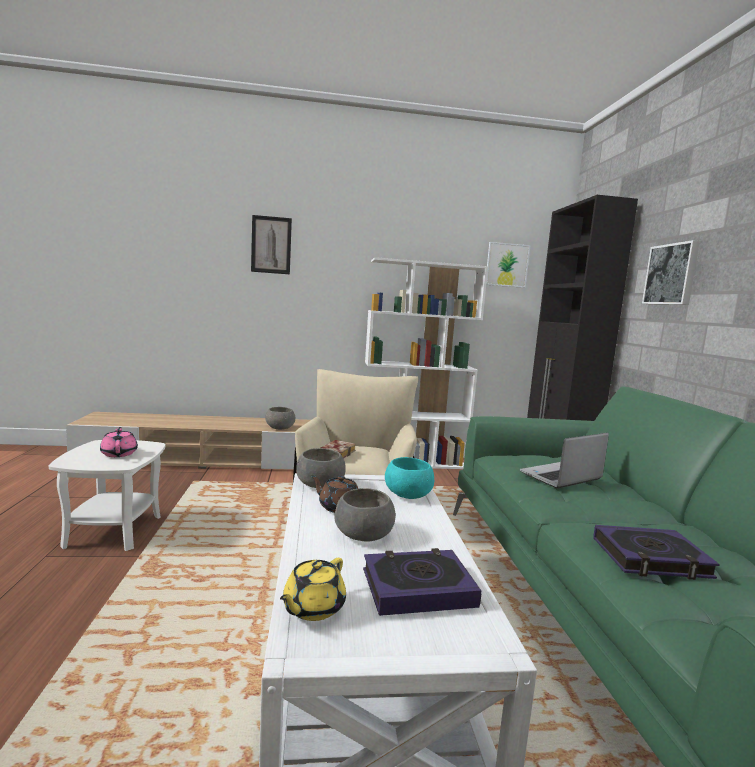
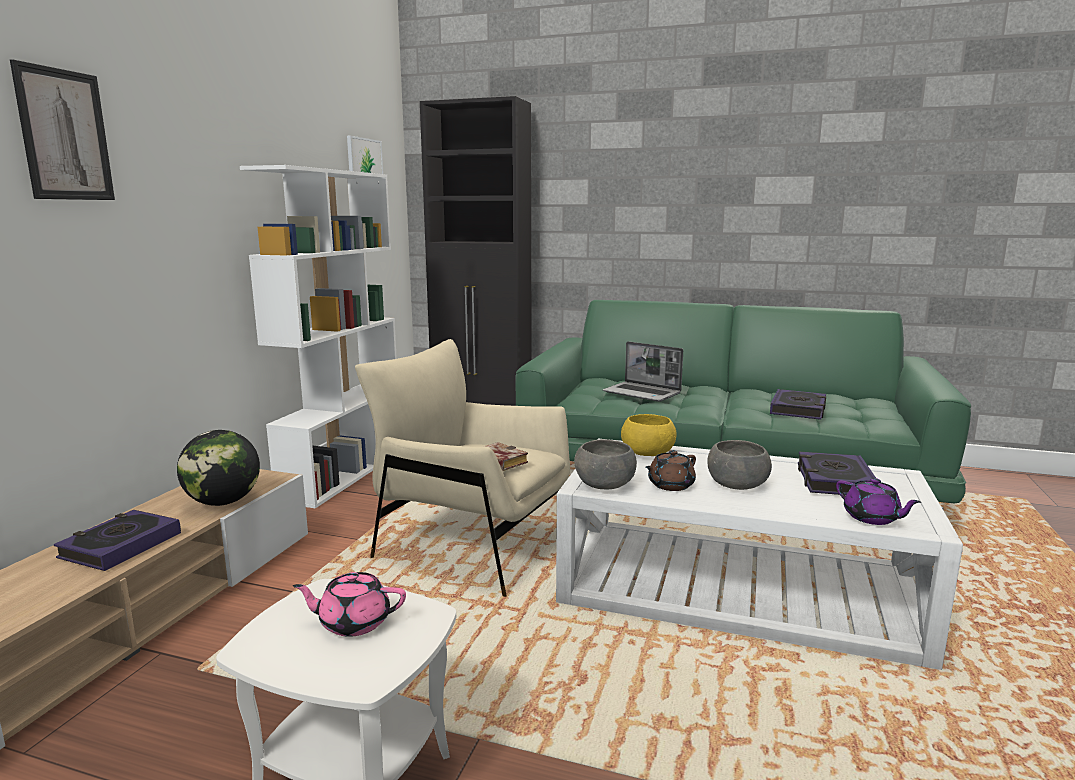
camera: 65 degrees left, 5 degrees up
(226, 423) = (120, 546): none -> book
(280, 428) = (223, 502): grey bowl -> globe
(312, 608) = (872, 518): yellow teapot -> purple teapot
(408, 494) = (648, 452): turquoise bowl -> yellow bowl
(560, 477) = (643, 393): laptop -> laptop turned 45 degrees counterclockwise
(672, 274) = (592, 187): picture -> none

